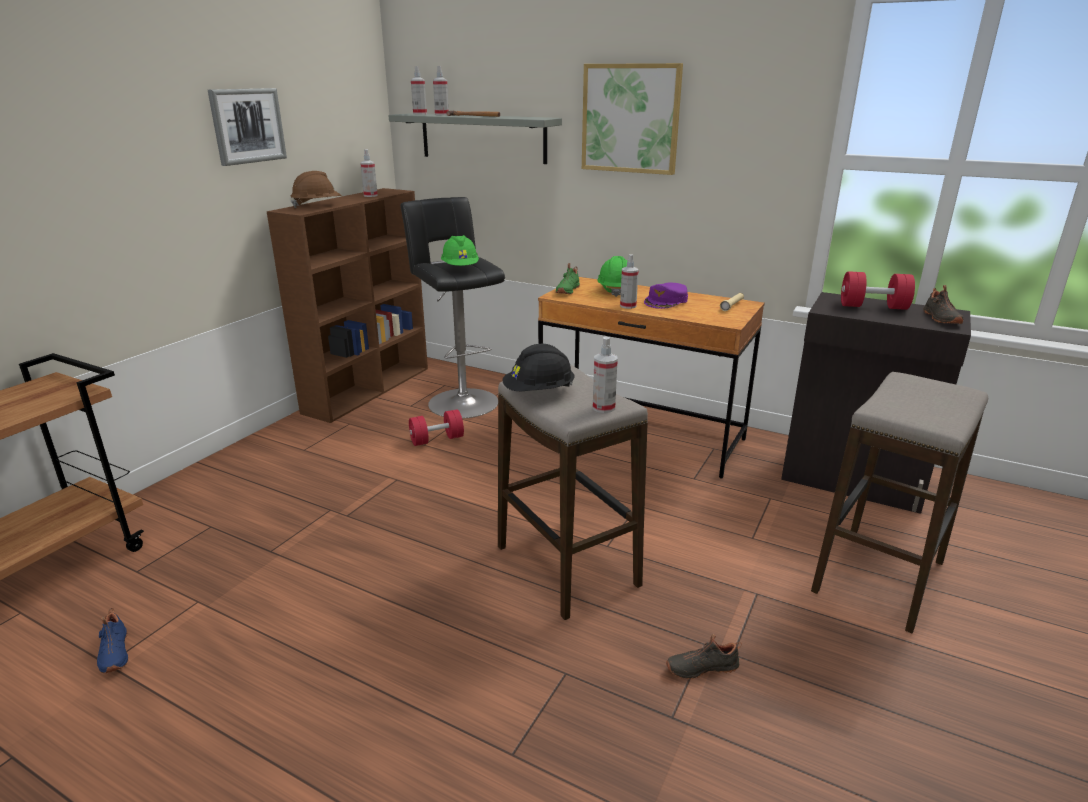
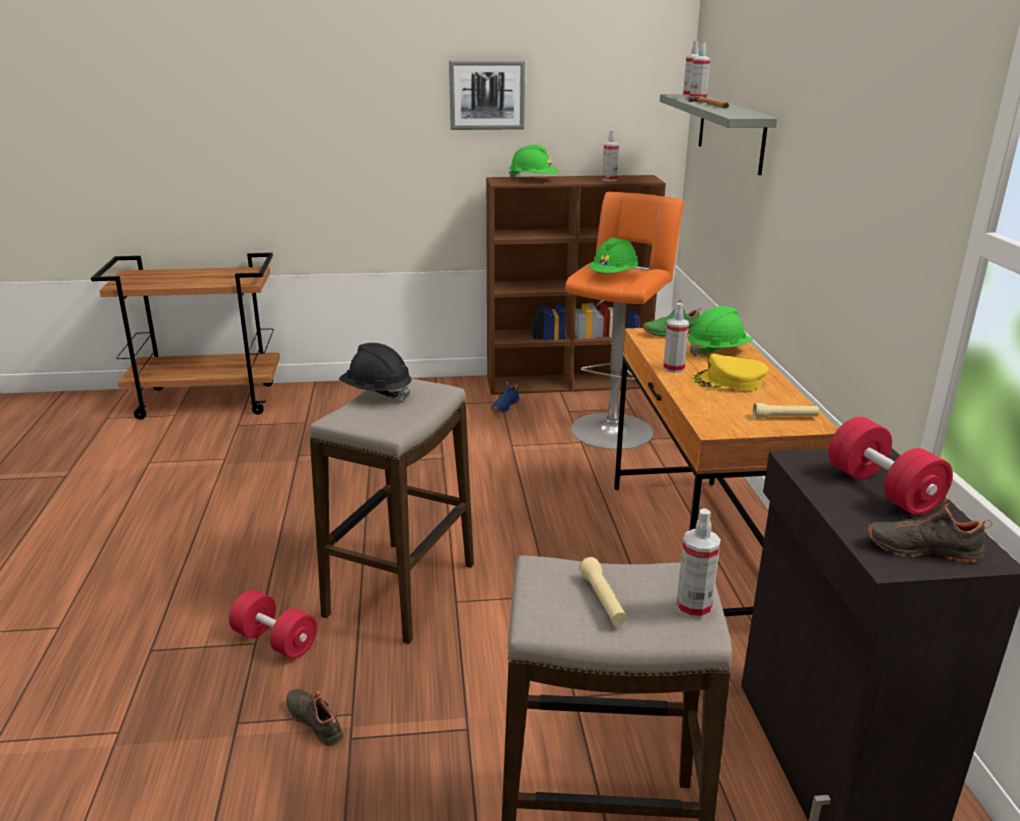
camera: 55 degrees right, 0 degrees up
(113, 653) = (159, 459): blue shoe -> blue shoe (504, 406)
(317, 205) = (533, 180): brown hard hat -> green hard hat
(437, 439) = (528, 447): red dumbbell -> red dumbbell (275, 641)
(461, 401) = (613, 428): black stool -> orange stool
(603, 407) = (369, 424): spray bottle -> spray bottle (693, 608)
(630, 119) = (820, 129): picture -> none
(666, 301) = (728, 381): purple cap -> yellow cap
(924, 405) = (602, 600): none -> beige flashlight
(940, 318) = (922, 548): black shoe -> black shoe turned 45 degrees clockwise

